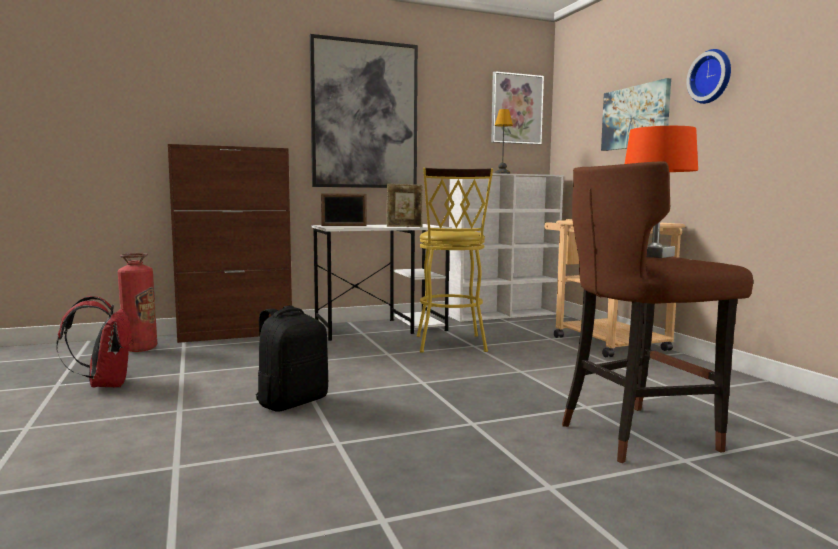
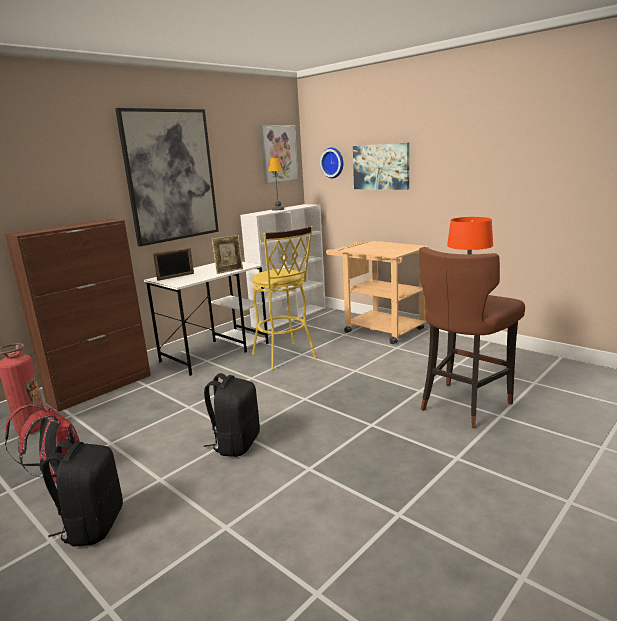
camera: 25 degrees left, 10 degrees up
(72, 427) = (93, 525): none -> black backpack
(712, 77) = (441, 146): wall clock -> wall clock (333, 162)

